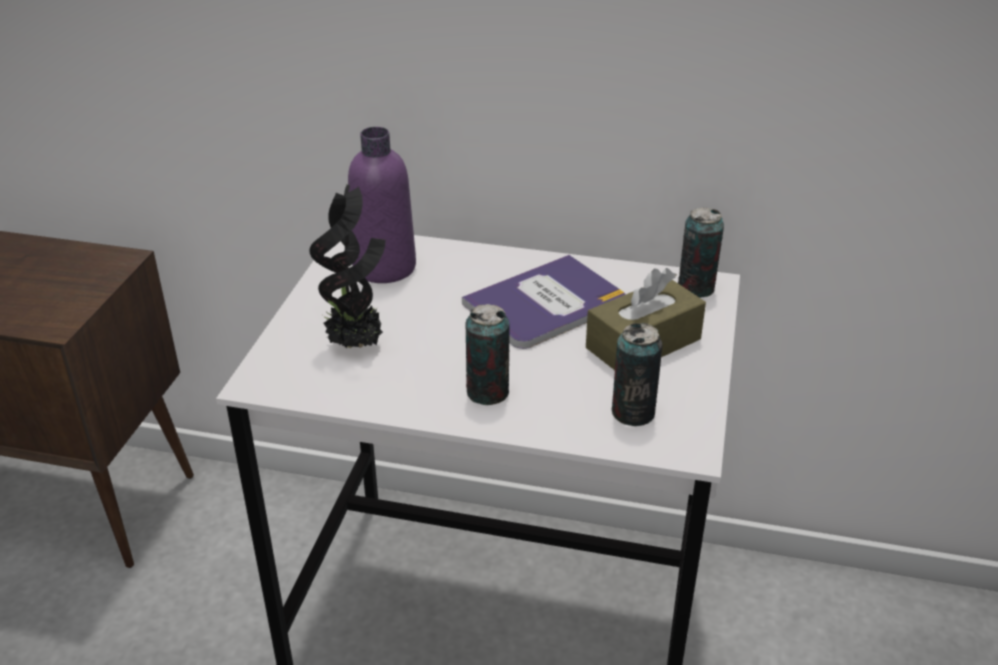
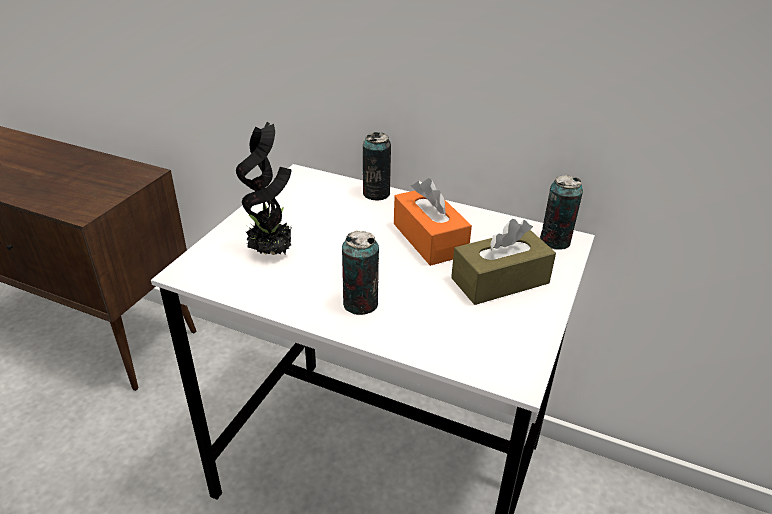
camera: 10 degrees right, 0 degrees up
(384, 267) = (315, 197): purple bottle -> none
(545, 304) = (429, 239): book -> orange tissue box
(633, 412) = (476, 338): can -> can (376, 194)

